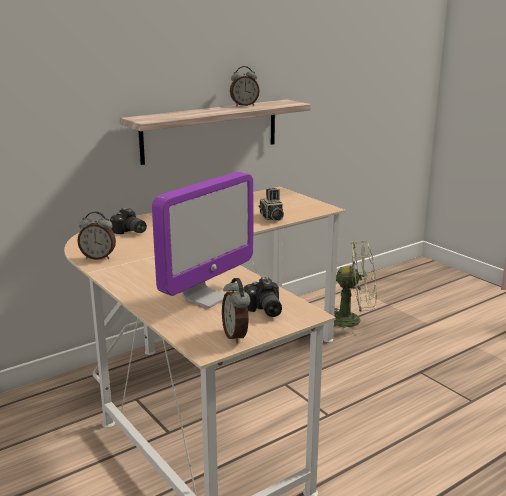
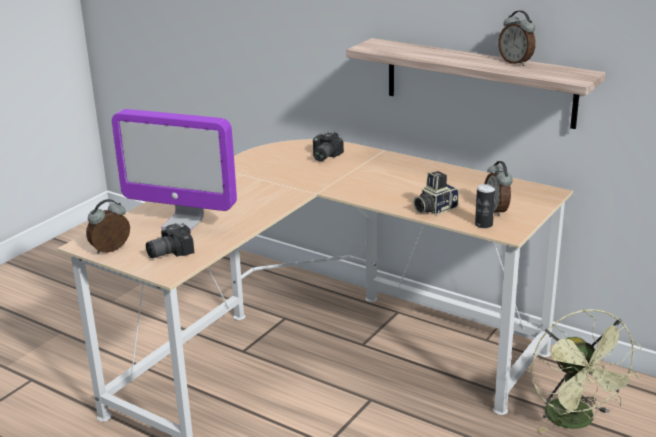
camera: 70 degrees right, 5 degrees up
(98, 257) = (248, 162): alarm clock -> alarm clock (497, 210)
(308, 211) = (483, 224): none -> can

